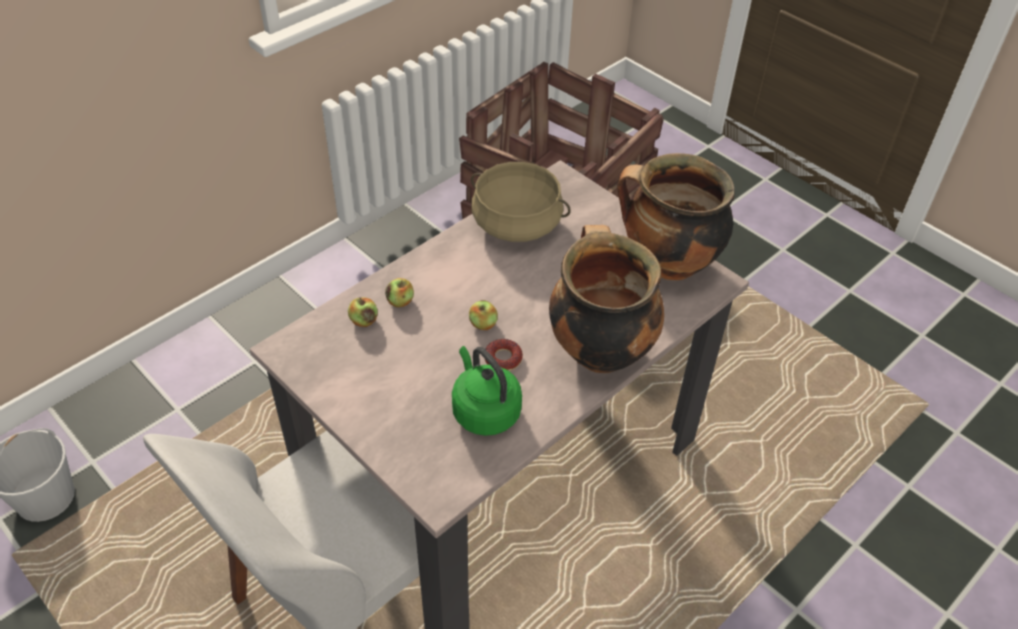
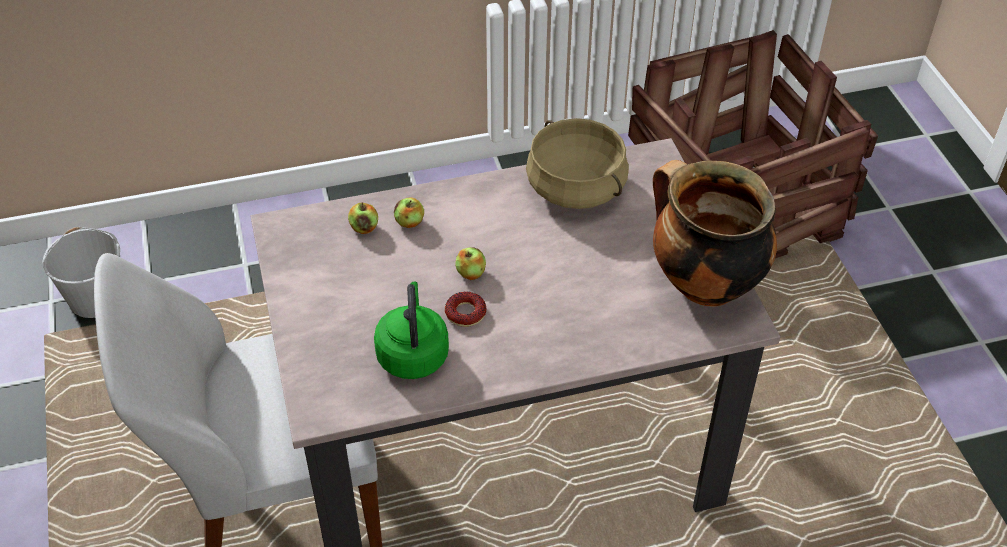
camera: 30 degrees right, 0 degrees up
(598, 349) = (565, 341): cooking pot -> none

